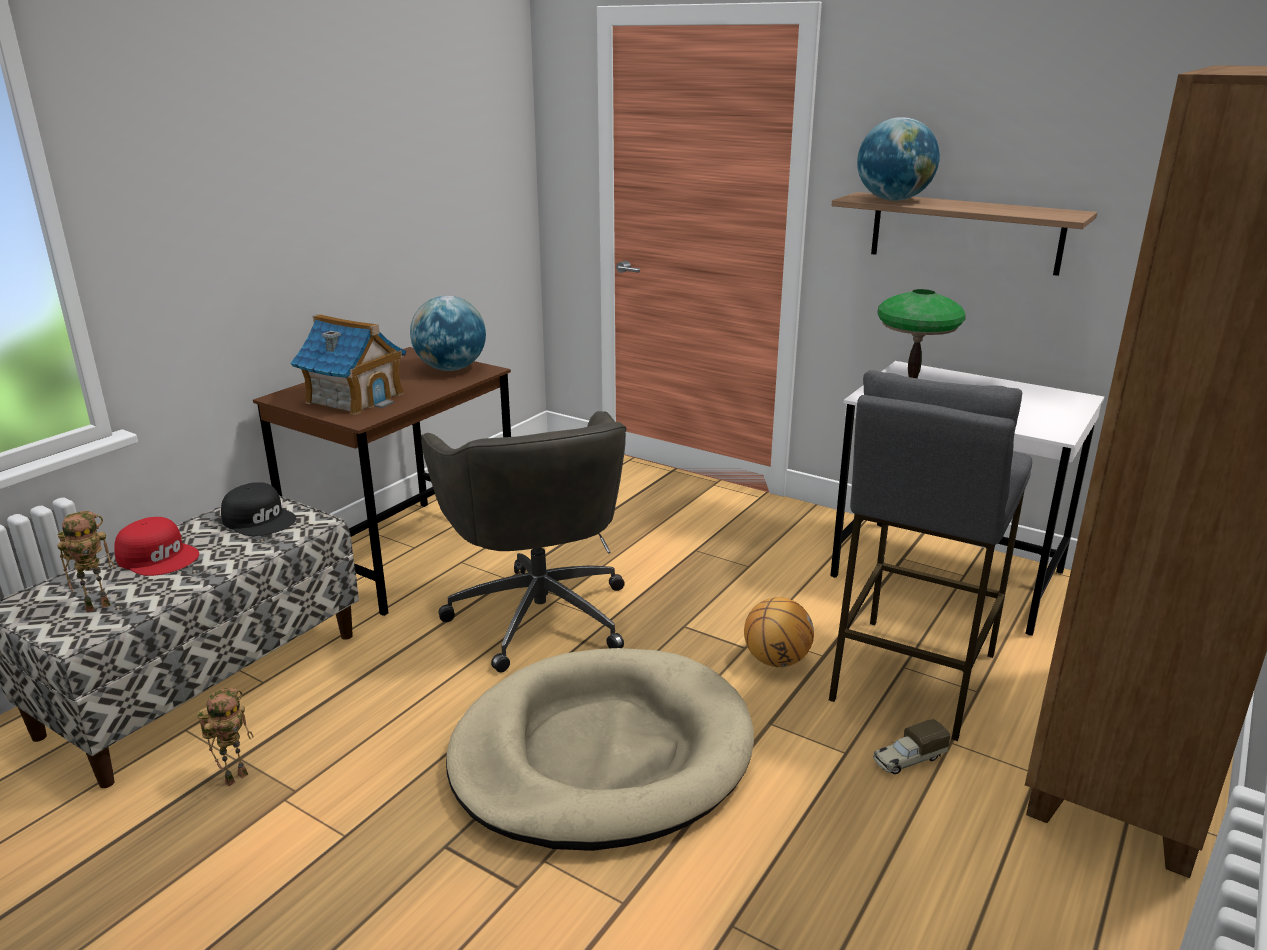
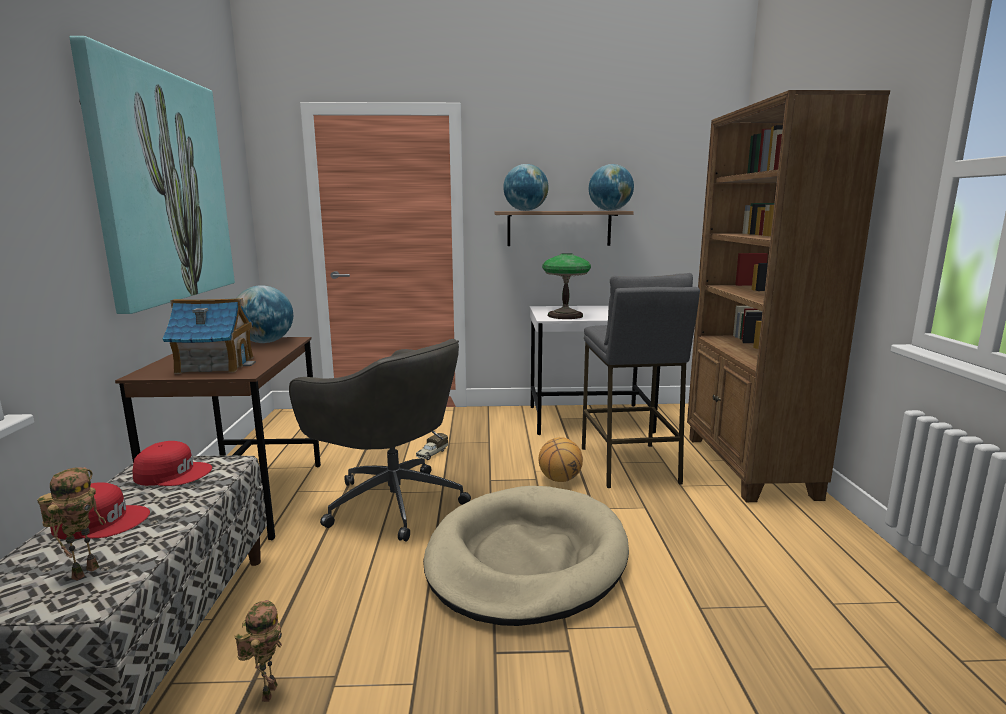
camera: 35 degrees left, 10 degrees down
(260, 519) = (173, 473): black cap -> red cap
(357, 161) = (162, 187): none -> picture
(908, 760) = (674, 499): toy truck -> toy truck (431, 454)
(1052, 213) = (610, 210): none -> globe

